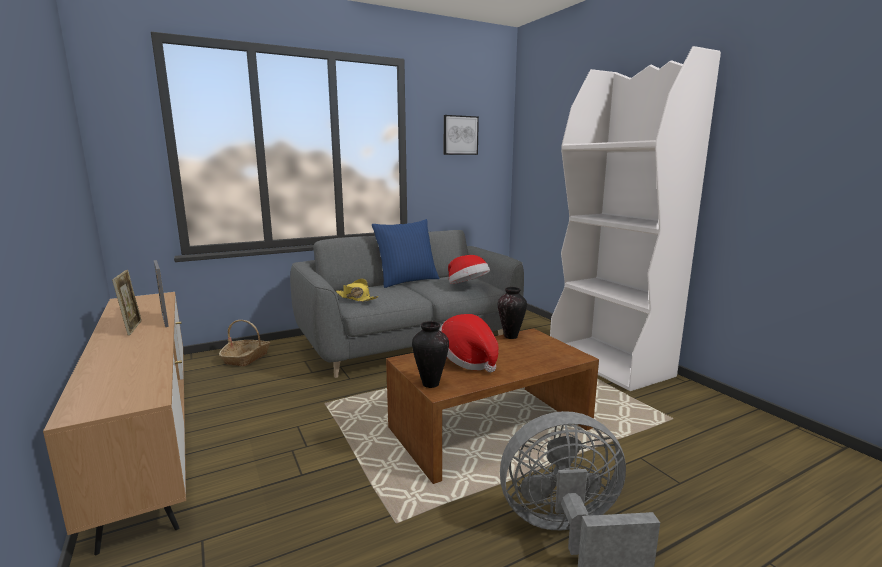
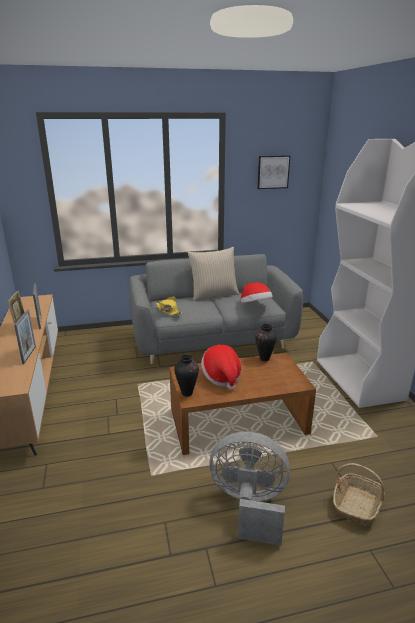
camera: 15 degrees right, 10 degrees up
(158, 357) = (29, 355): none -> picture frame
(246, 358) = (99, 339): basket -> basket (357, 504)
(407, 281) = (213, 295): blue pillow -> beige pillow

